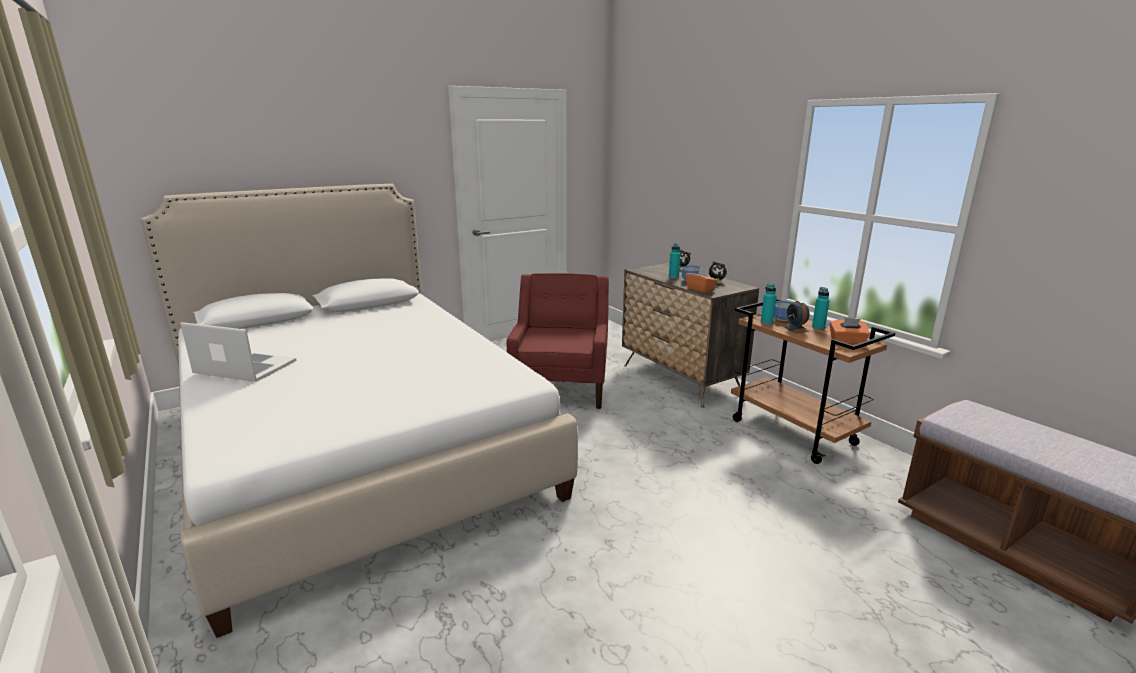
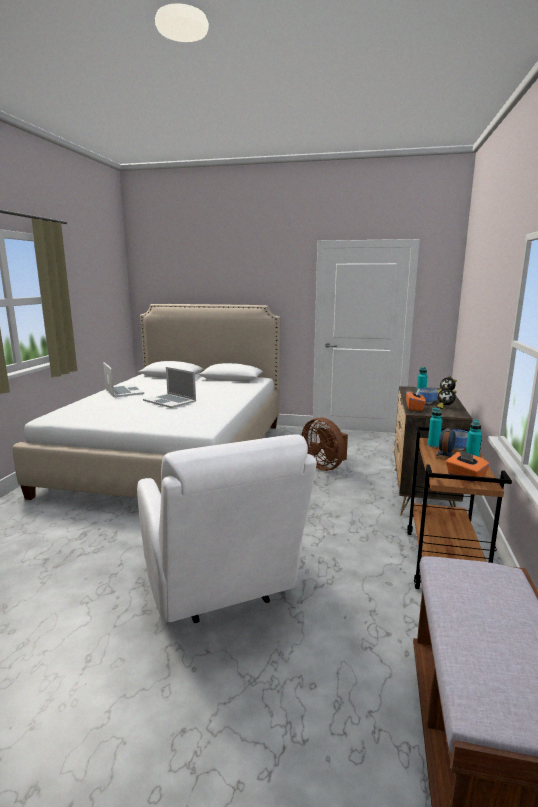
camera: 45 degrees right, 5 degrees down
(373, 359) = (170, 401): none -> laptop
(561, 386) = (325, 466): red armchair -> brown fan
(707, 560) = (220, 587): none -> white armchair

